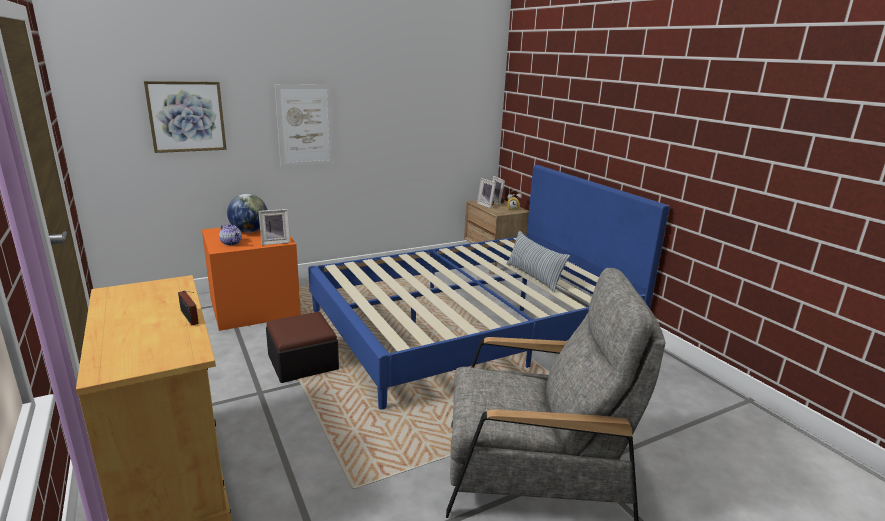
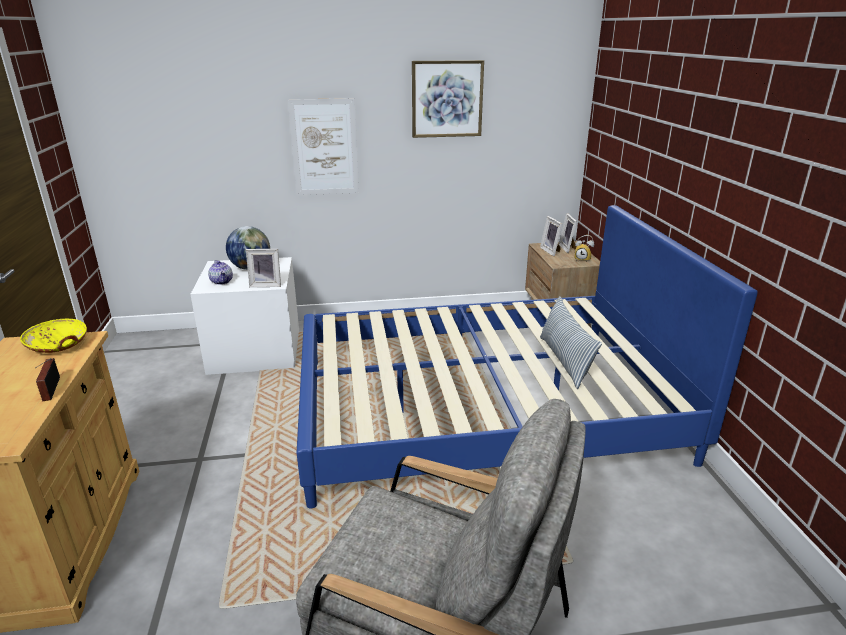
camera: 20 degrees right, 5 degrees up
(157, 288) = (58, 345): none -> yellow bowl
(186, 116) = (192, 137): picture -> picture (447, 99)
(255, 306) = (257, 349): orange storage box -> white storage box
(303, 362) = (263, 428): ottoman -> none

